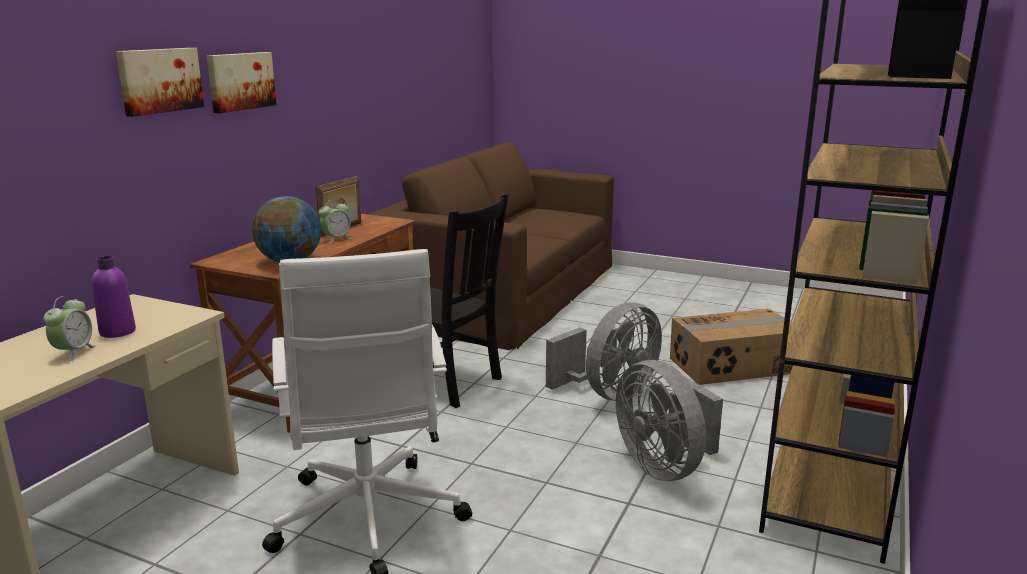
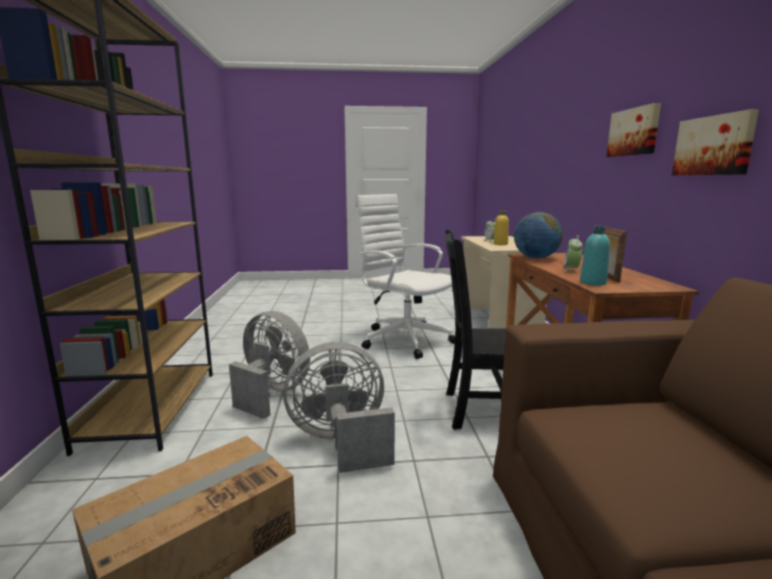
camera: 150 degrees right, 5 degrees down
(117, 332) = (500, 244): purple bottle -> yellow bottle
(159, 80) = (590, 133): picture -> picture (714, 146)
(381, 225) = (593, 283): none -> turquoise bottle
(610, 394) = (341, 442): grey fan -> grey fan turned 60 degrees clockwise

